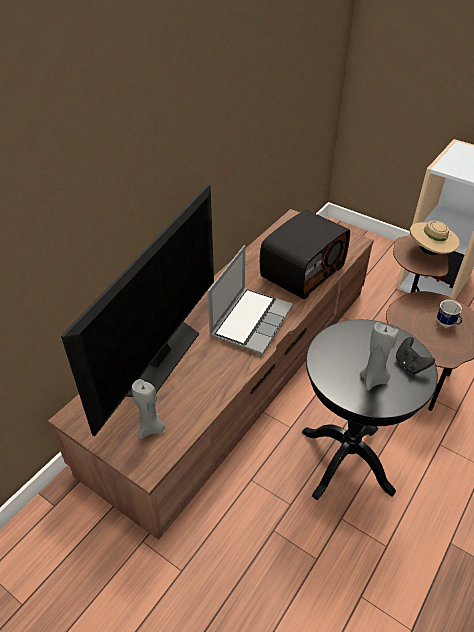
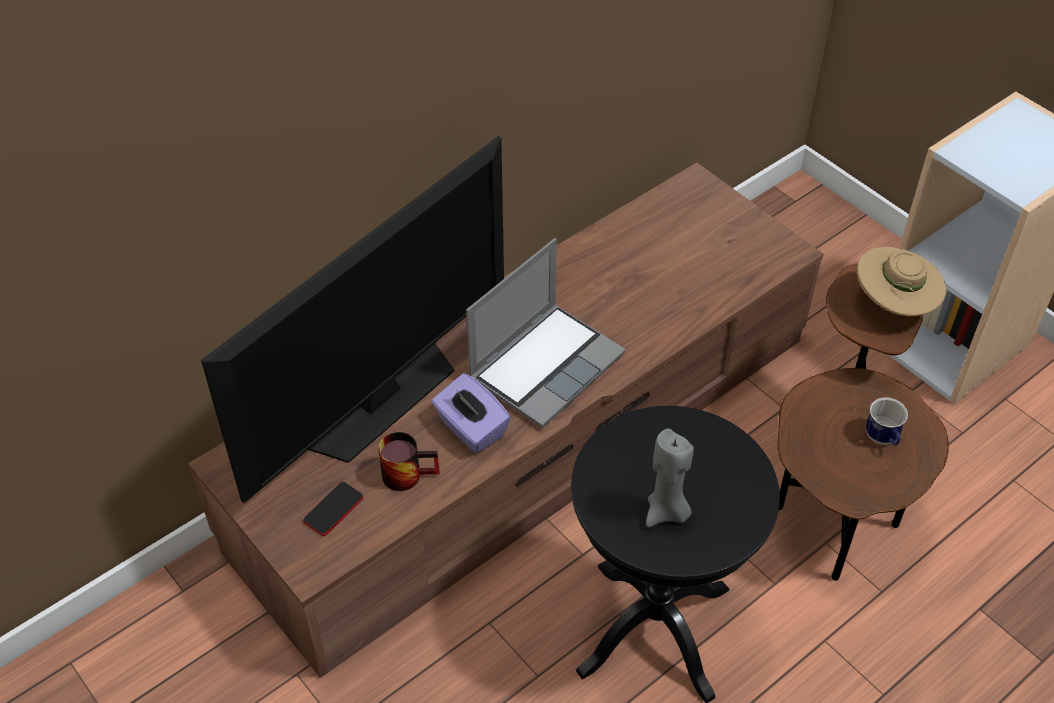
camera: 15 degrees right, 5 degrees up
(151, 428) = (333, 509): grey candle -> phone
(191, 396) = (408, 472): none -> mug
(220, 364) = (471, 429): none -> purple tissue box
(301, 271) = (667, 290): radio -> none
(410, 364) = (736, 501): black game controller -> none

